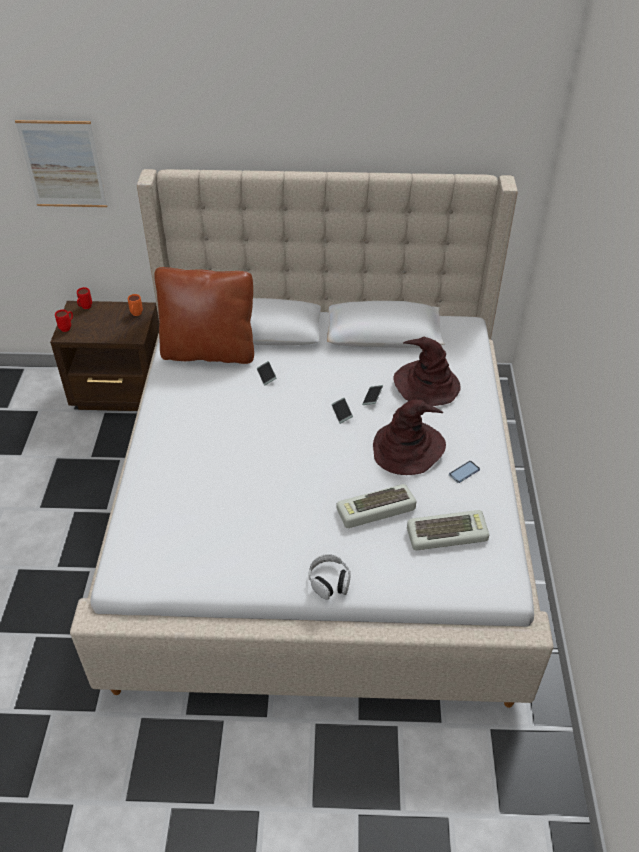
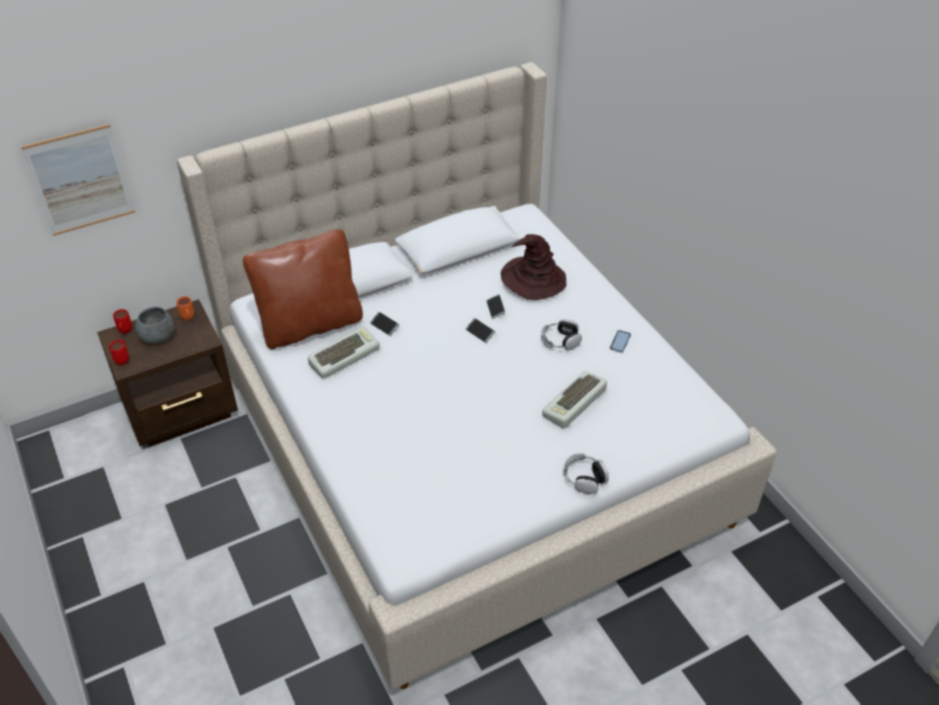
camera: 30 degrees left, 0 degrees up
(104, 320) = (158, 337): none -> grey bowl
(408, 448) = (560, 341): brown hat -> headphones
(447, 533) = (645, 397): keyboard -> keyboard (344, 355)

